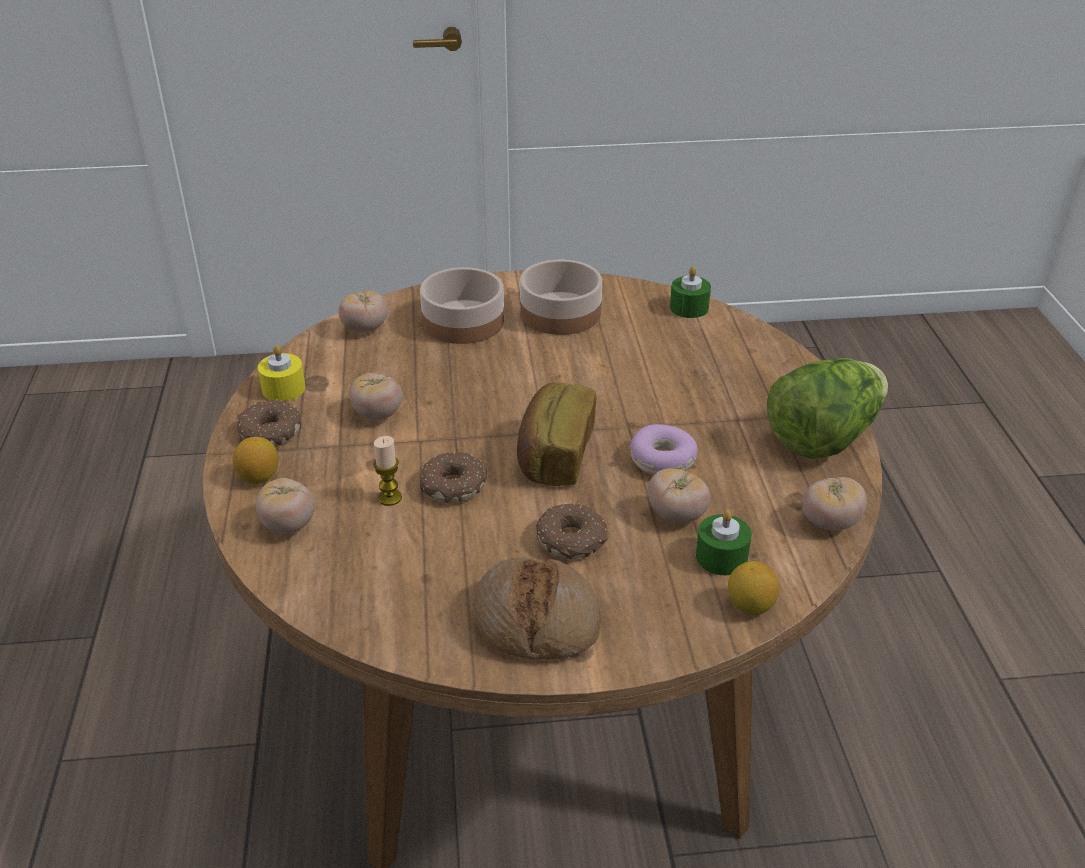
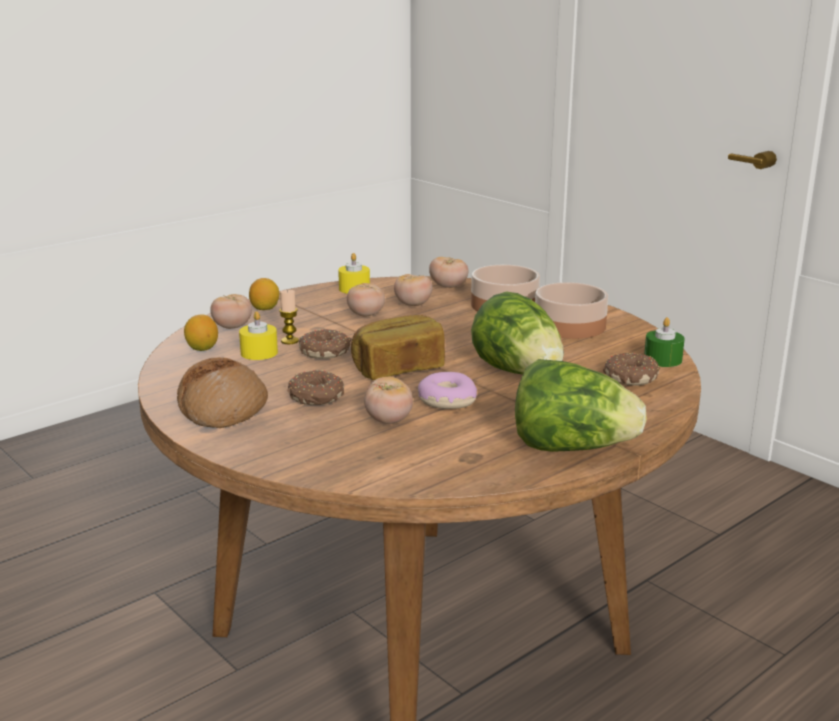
camera: 55 degrees right, 15 degrees down
(269, 432) = (309, 298): donut -> donut (630, 377)
(399, 534) = (259, 353): none -> yellow candle
(640, 391) = (519, 373): none -> lettuce
(721, 557) = (362, 446): green candle -> none
(750, 606) = (318, 469): lemon -> lemon (202, 348)
(829, 522) = (460, 475): tomato -> tomato (413, 305)

